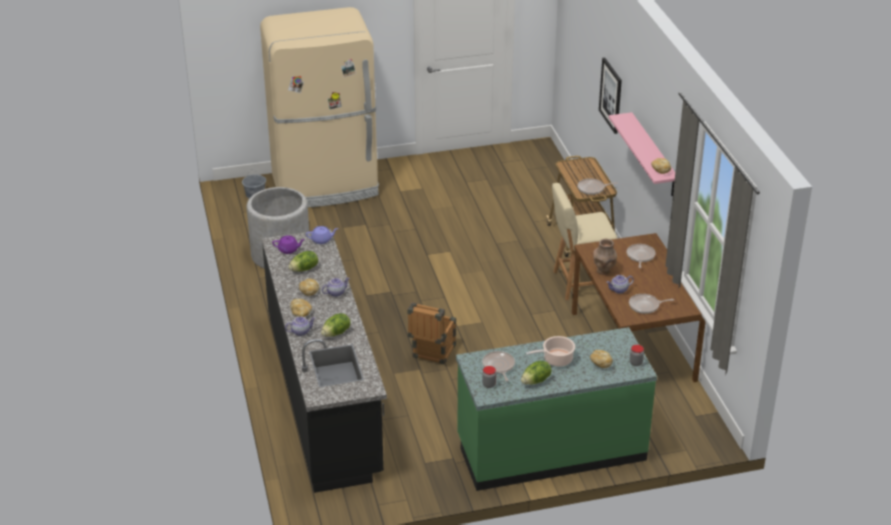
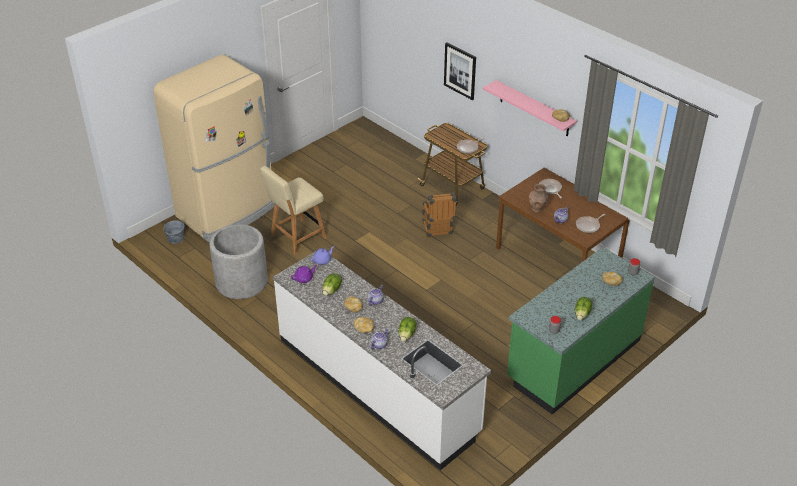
camera: 30 degrees left, 5 degrees up
(324, 394) = (378, 385): black counter -> white counter
(431, 354) = (428, 319): crate -> crate (438, 230)
(498, 366) = (547, 313): frying pan -> none
(556, 359) = (580, 291): cooking pot -> none
(579, 283) = (481, 223): beige chair -> beige chair (296, 238)

